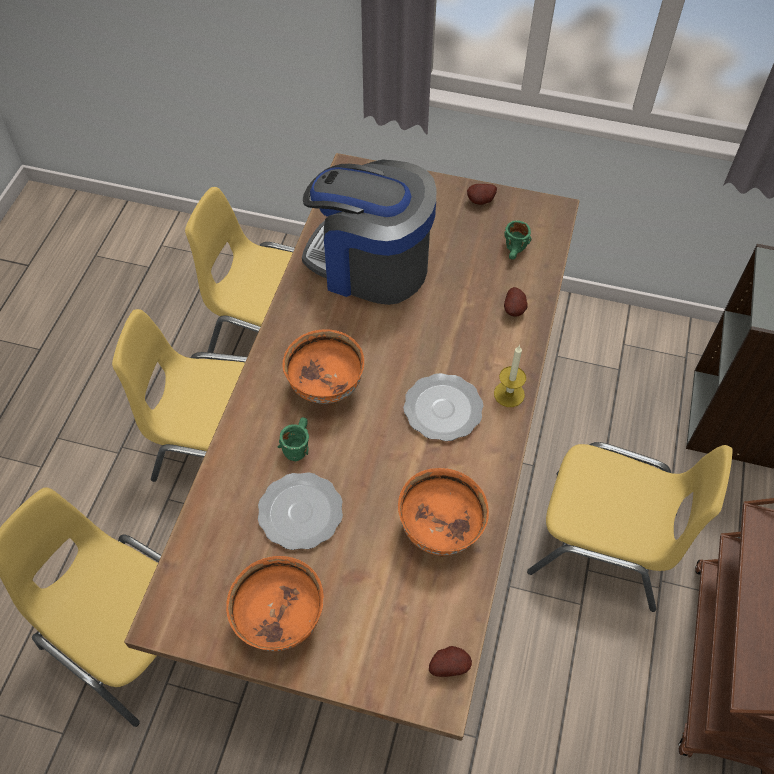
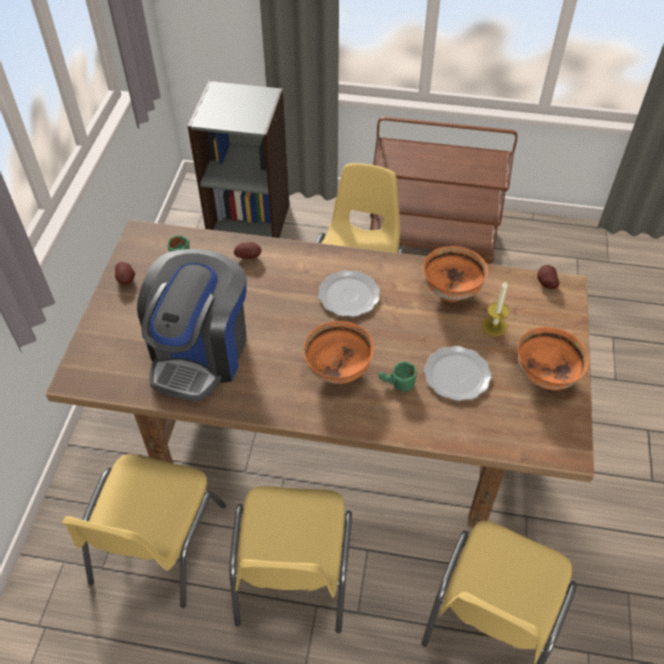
camera: 95 degrees left, 5 degrees down
(509, 394) = (330, 258): candle -> candle (494, 326)

